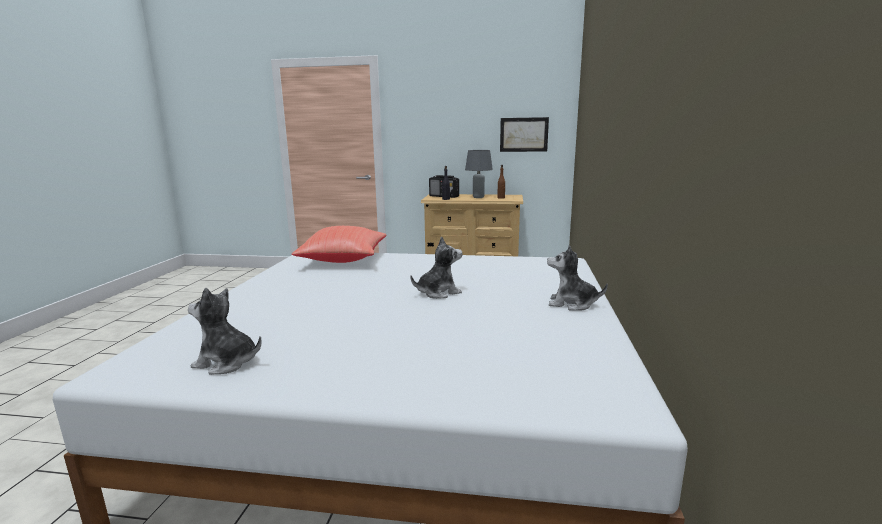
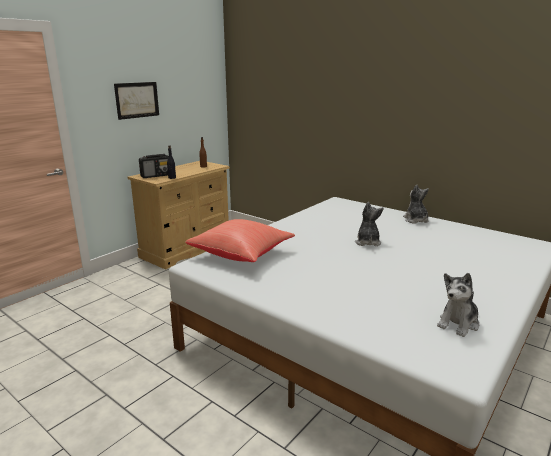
camera: 60 degrees left, 5 degrees up
(478, 197) = (186, 170): grey table lamp -> none
(523, 134) = (195, 107): picture -> picture (137, 100)
(572, 304) = (415, 220): plush toy -> plush toy turned 120 degrees clockwise

